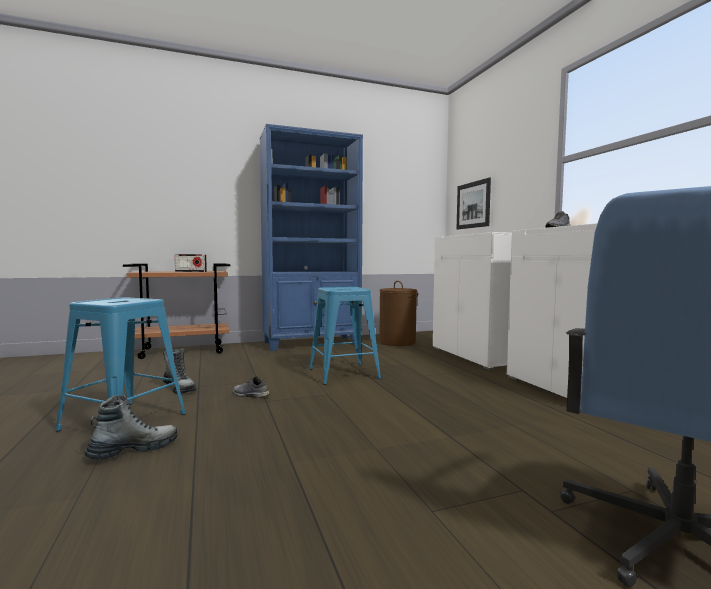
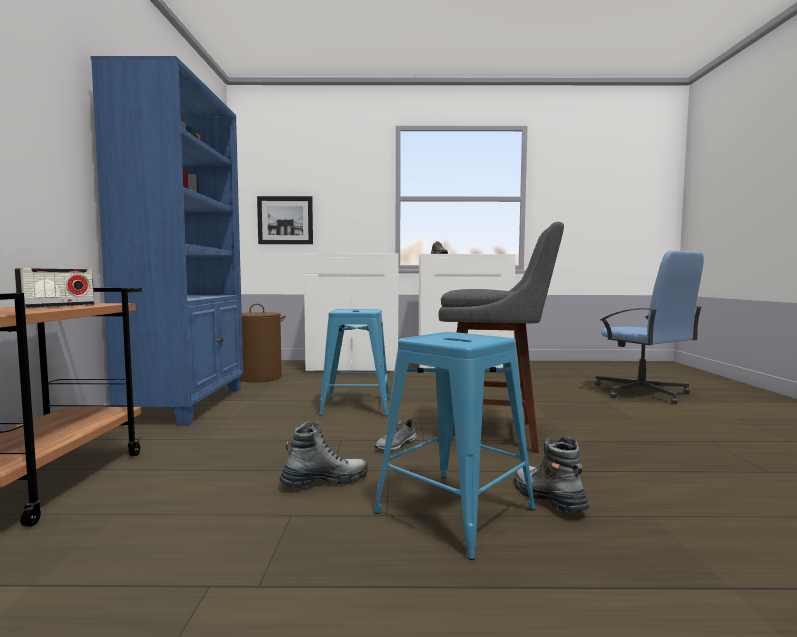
camera: 70 degrees left, 0 degrees up
(295, 424) = (495, 434): none -> grey stool

